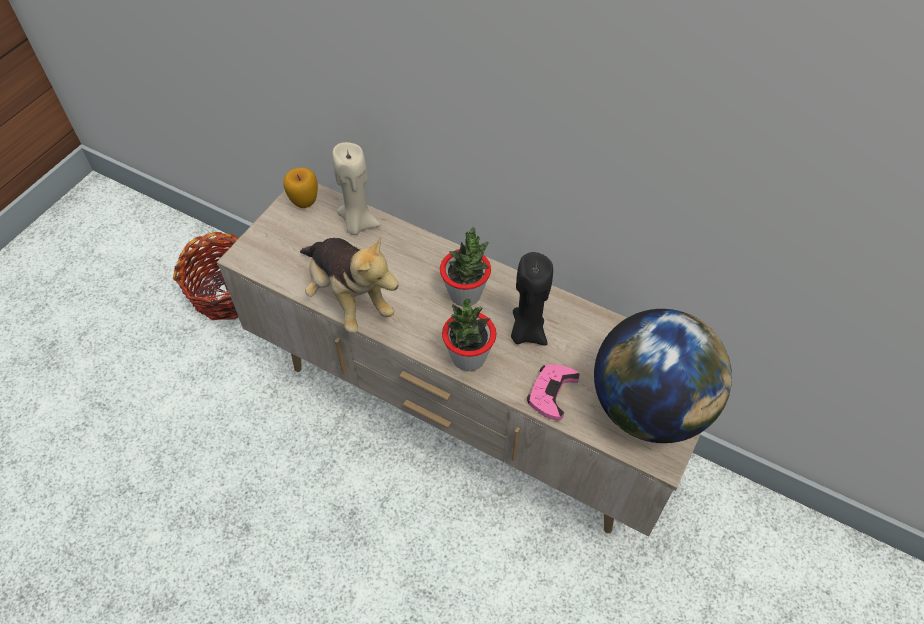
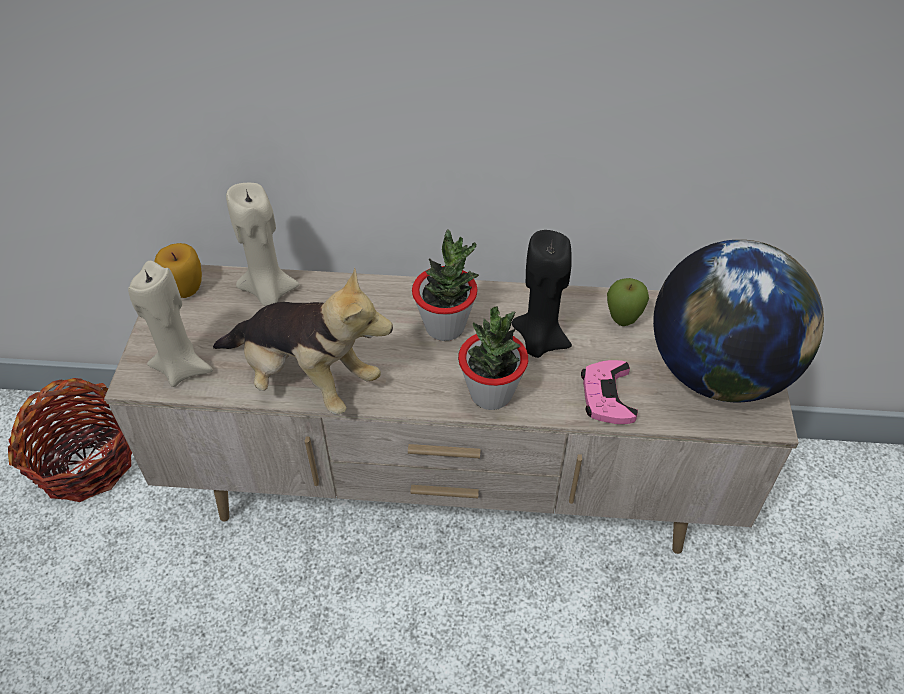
camera: 25 degrees left, 5 degrees down
(274, 259) = (182, 368): none -> beige candle
(600, 339) = (622, 321): none -> apple

